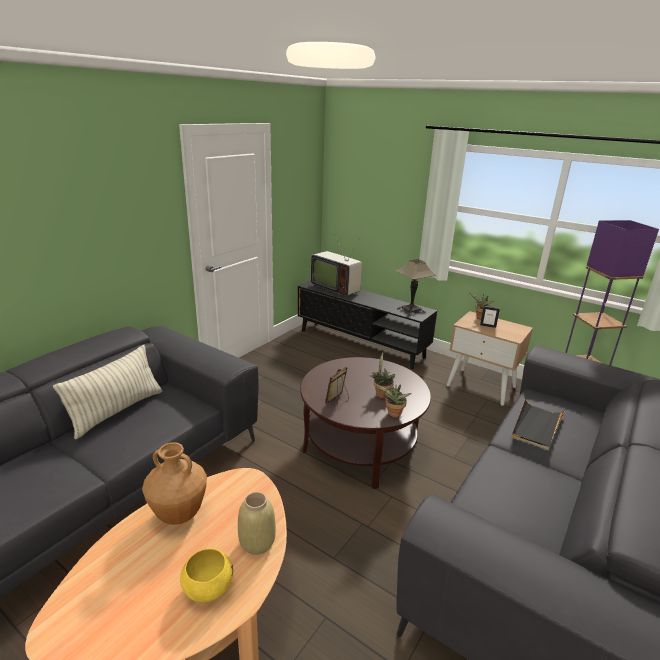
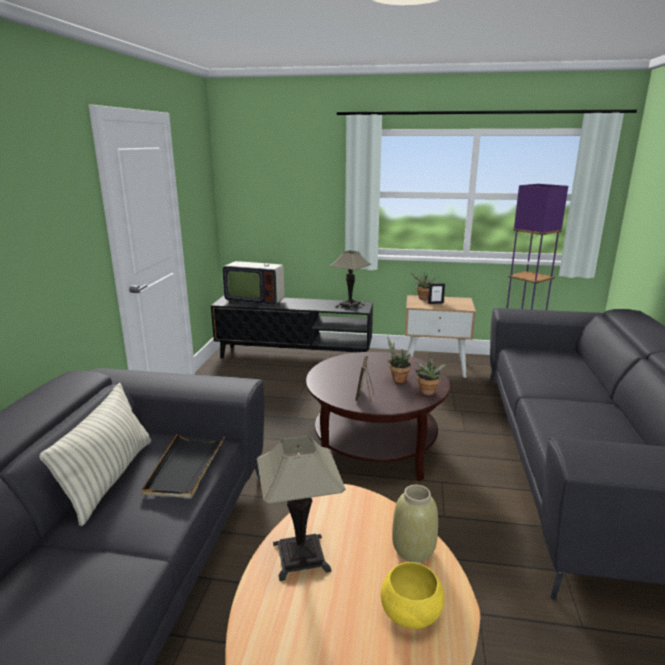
camera: 25 degrees left, 5 degrees down
(179, 514) = (301, 556): brown vase -> table lamp
(536, 426) = (543, 372): black tray -> black tray (185, 468)

